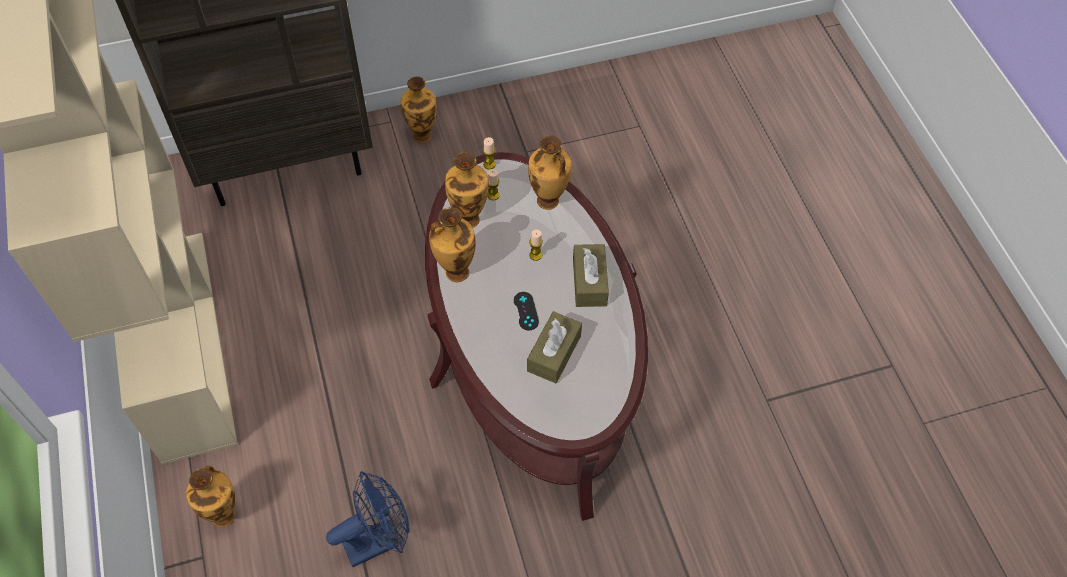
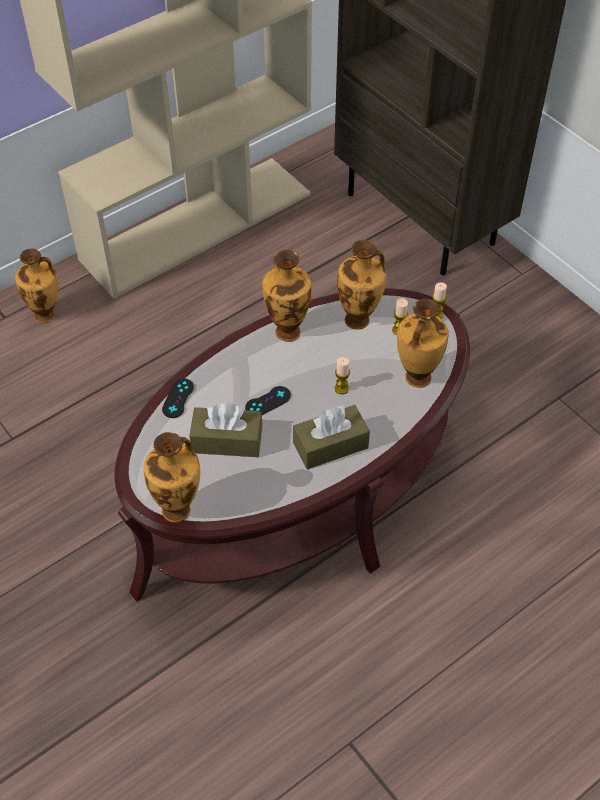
camera: 70 degrees right, 5 degrees down
(378, 539) = (56, 430): blue fan -> none
(422, 134) = (522, 304): vase -> vase (178, 509)
(492, 377) = (178, 398): none -> black game controller

